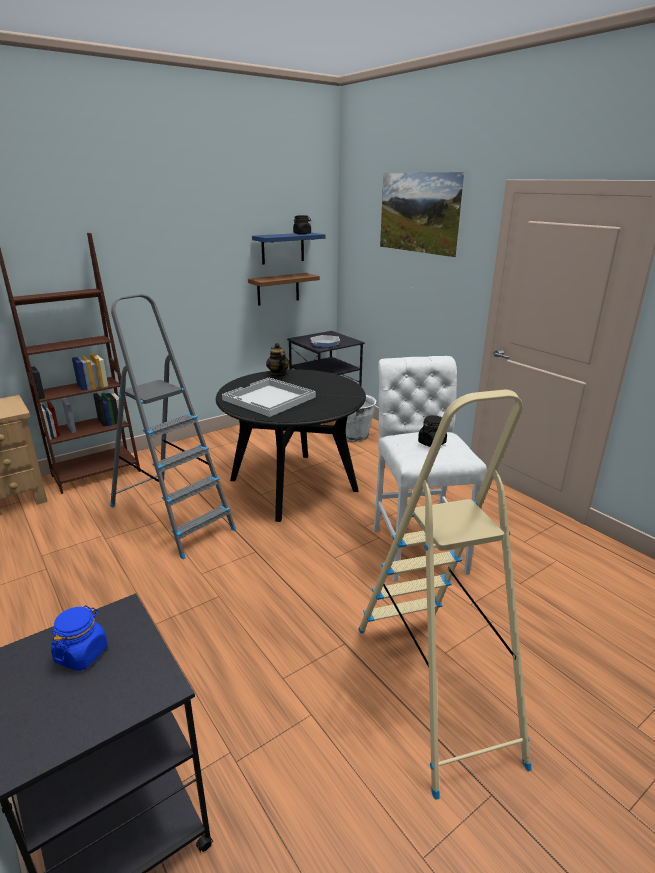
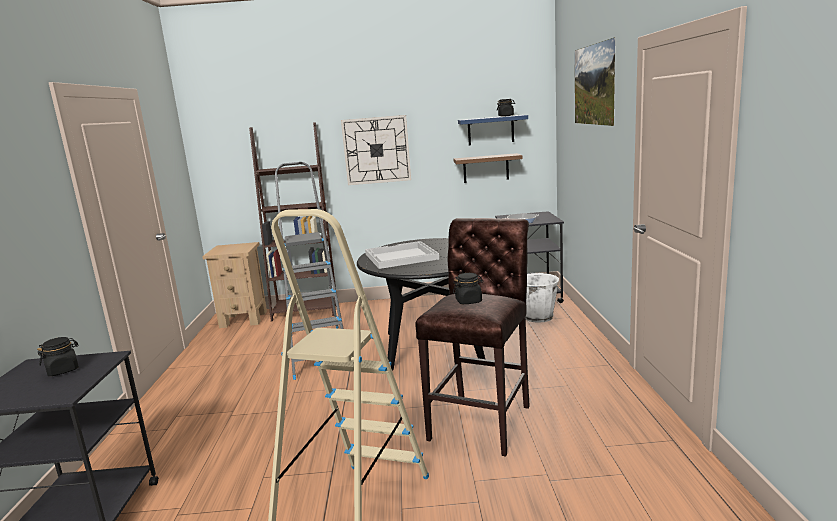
camera: 35 degrees right, 10 degrees down
(82, 654) = (63, 370): blue jar -> black jar
(165, 269) = (376, 150): none -> wall clock
(278, 374) = (438, 241): teapot -> none
(417, 546) = (483, 419): white stool -> brown stool

